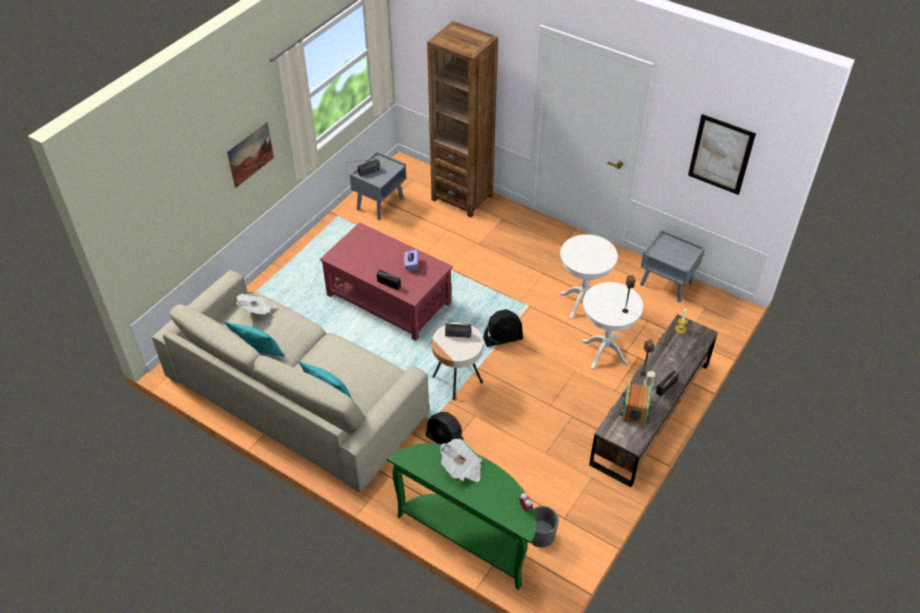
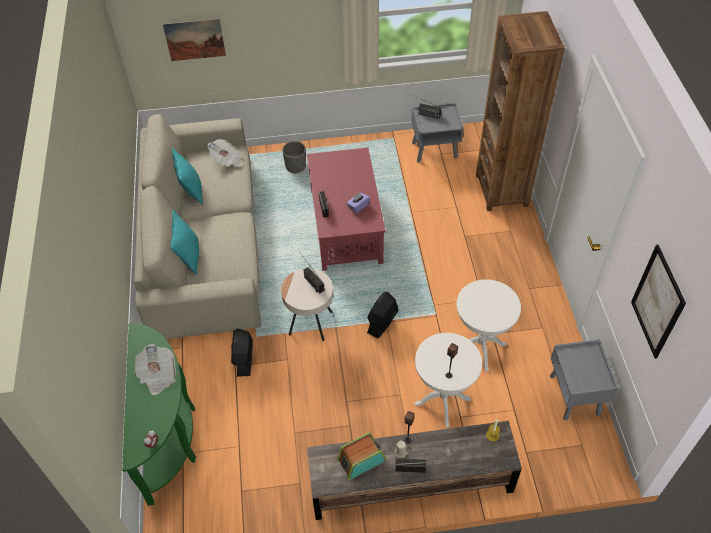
camera: 50 degrees right, 5 degrees up
(250, 154) = (298, 33): picture -> picture (195, 39)
(503, 338) = (382, 322): black fan -> black fan turned 90 degrees clockwise
(541, 536) = (210, 486): grey planter -> grey planter (295, 166)

